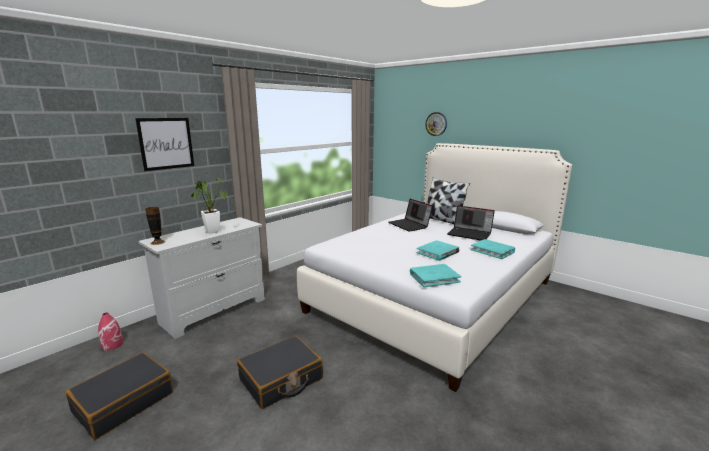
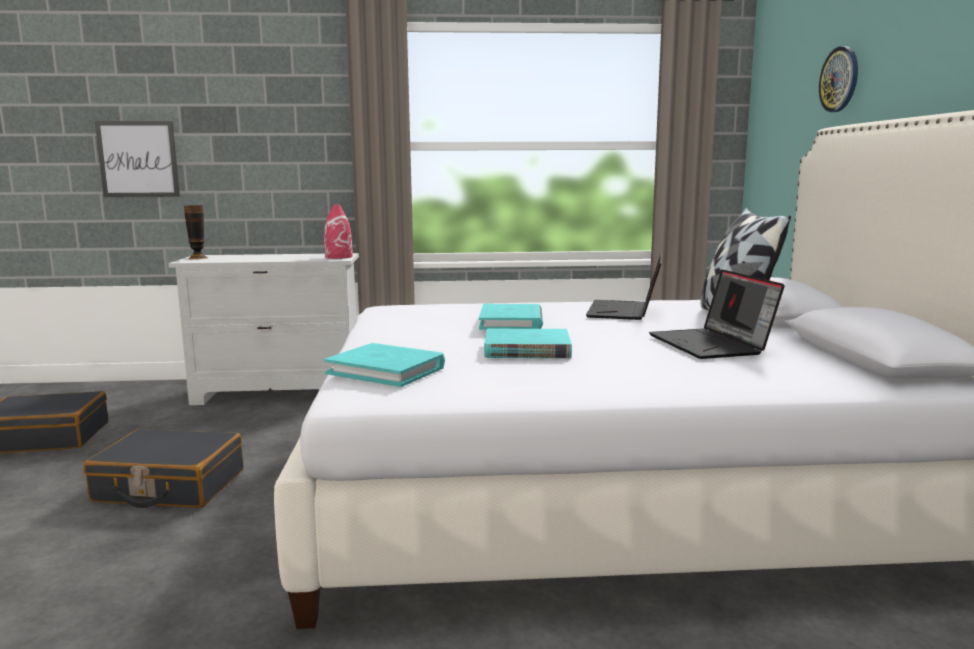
camera: 45 degrees right, 5 degrees down
(112, 345) = (141, 390): red vase -> red vase (339, 257)
(166, 143) = (260, 121): picture -> picture (138, 159)
(211, 230) = (278, 258): potted plant -> none
(492, 251) = (656, 374): turquoise book -> turquoise book (511, 322)

